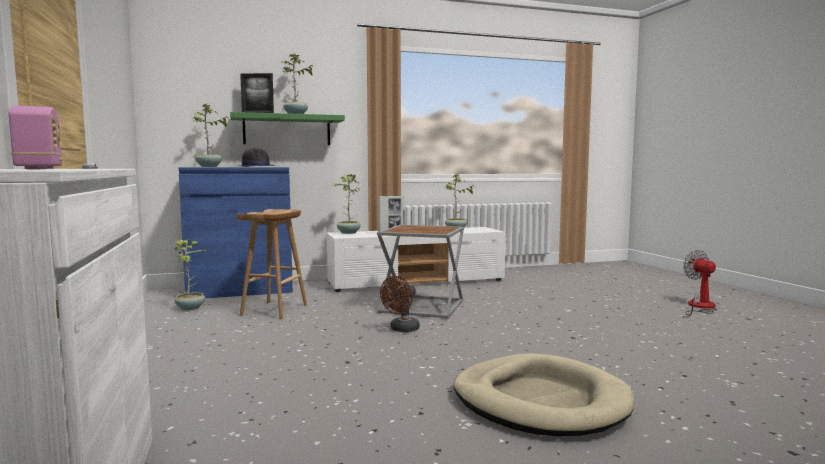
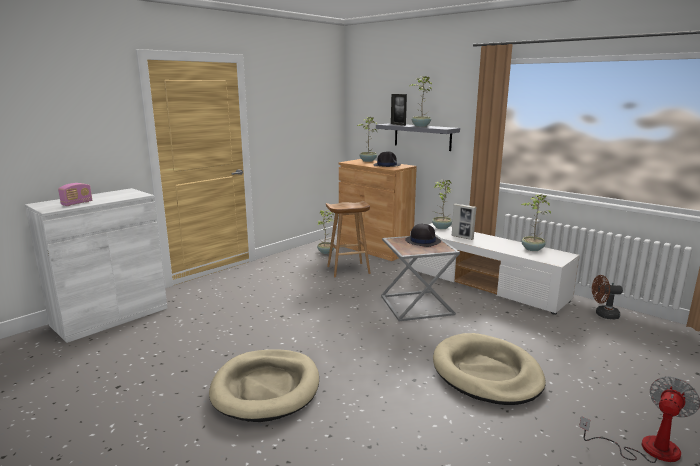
camera: 60 degrees right, 10 degrees up
(240, 290) = (375, 248): blue cabinet -> brown cabinet
(287, 130) = (422, 136): green shelf -> grey shelf
(401, 329) = (355, 314): brown fan -> brown fan (603, 314)
(414, 227) = (422, 241): none -> black hat
(578, 315) = (486, 373): none -> beige dog bed

